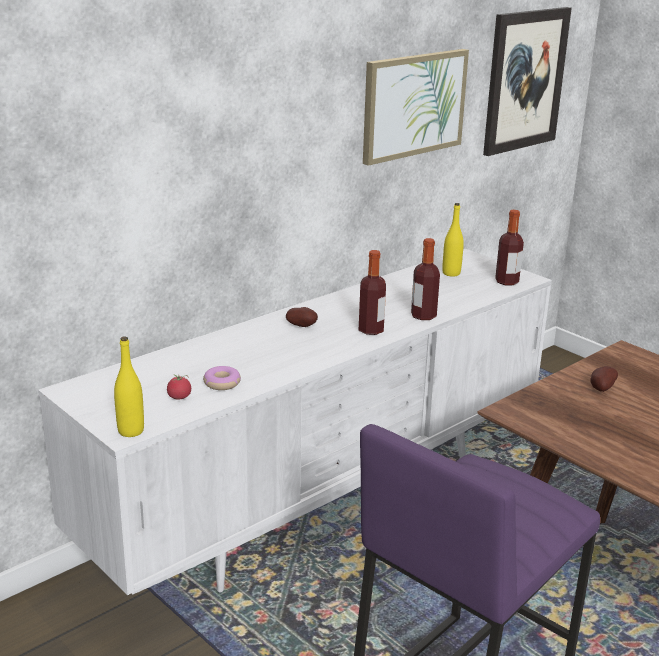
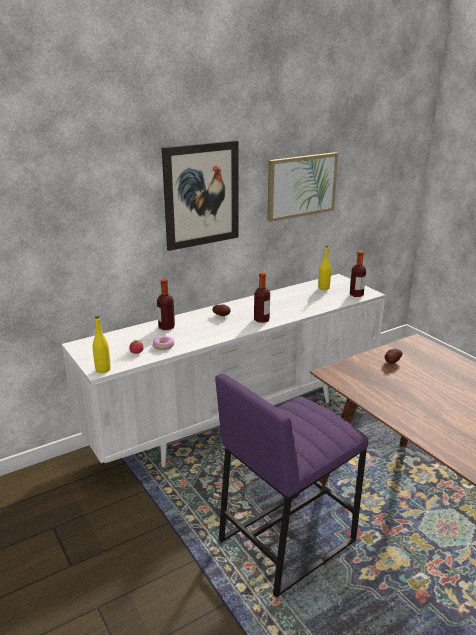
camera: 10 degrees right, 0 degrees up
(423, 316) = (296, 313): bottle -> bottle (166, 327)
(525, 80) = (379, 171): picture -> picture (201, 195)

